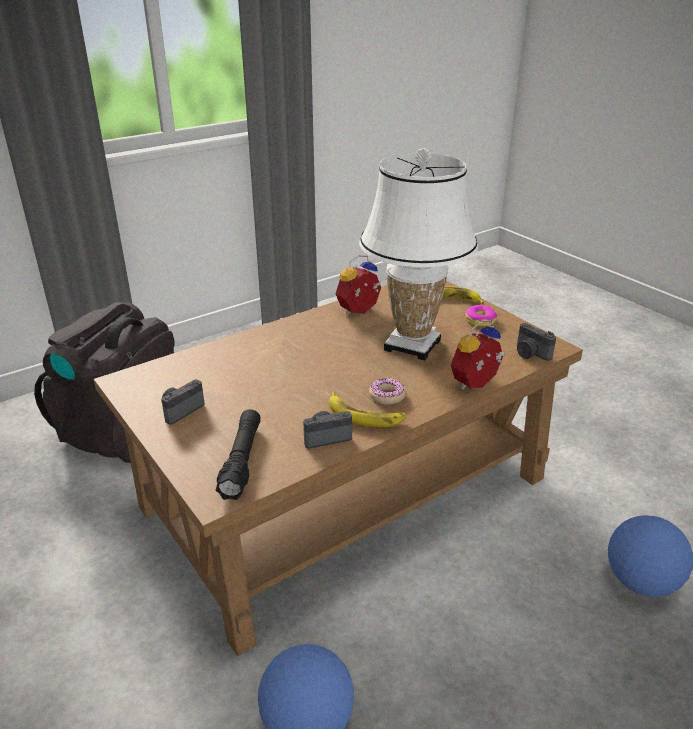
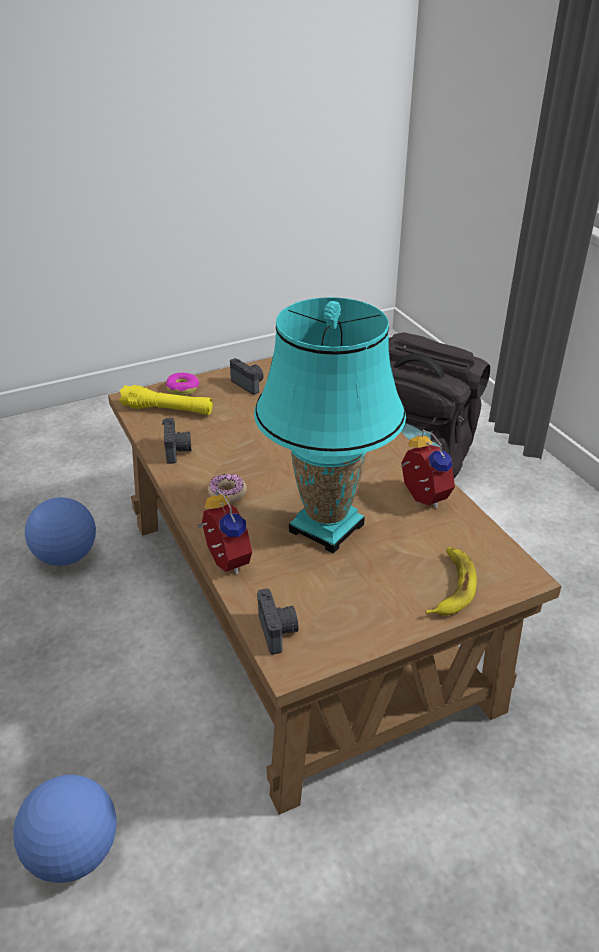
camera: 100 degrees right, 5 degrees up
(242, 461) = (167, 410): black flashlight -> yellow flashlight
(364, 415) = (200, 475): banana -> none
(413, 345) = (326, 528): white table lamp -> turquoise table lamp
(480, 320) = (383, 604): donut -> donut (183, 389)
(530, 354) = (278, 631): camera -> camera turned 105 degrees clockwise

